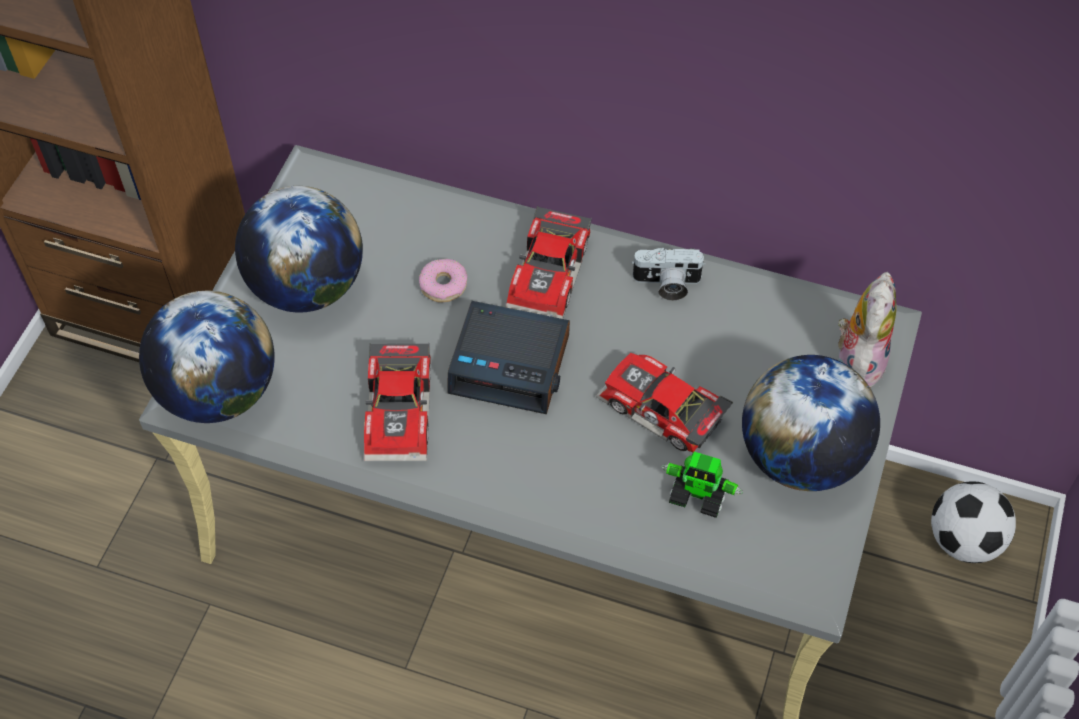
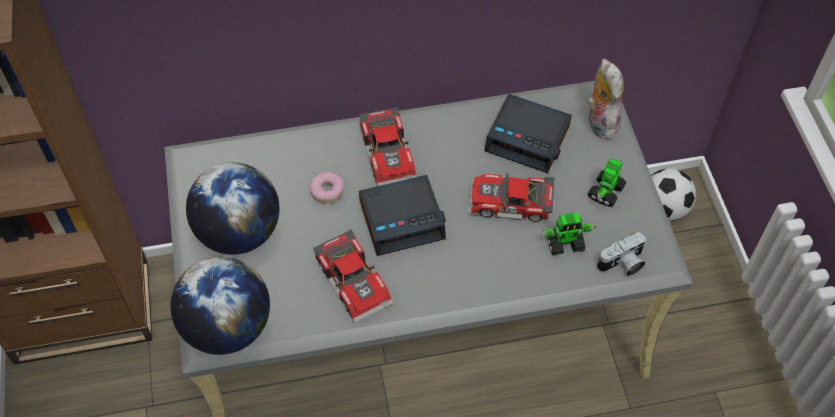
camera: 30 degrees left, 0 degrees up
(666, 284) = (462, 128): camera -> camera (622, 264)
(744, 338) = (528, 139): none -> alarm clock
(800, 457) = (605, 192): globe -> toy robot

